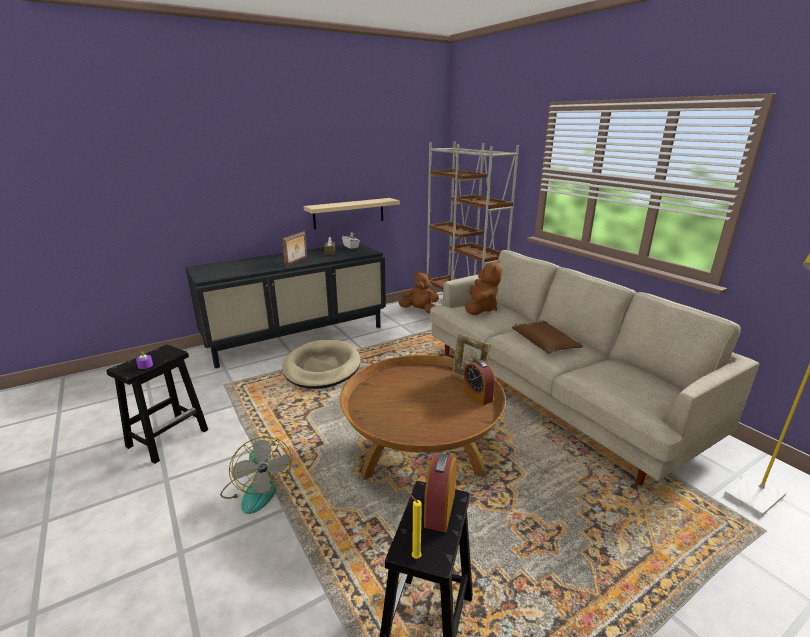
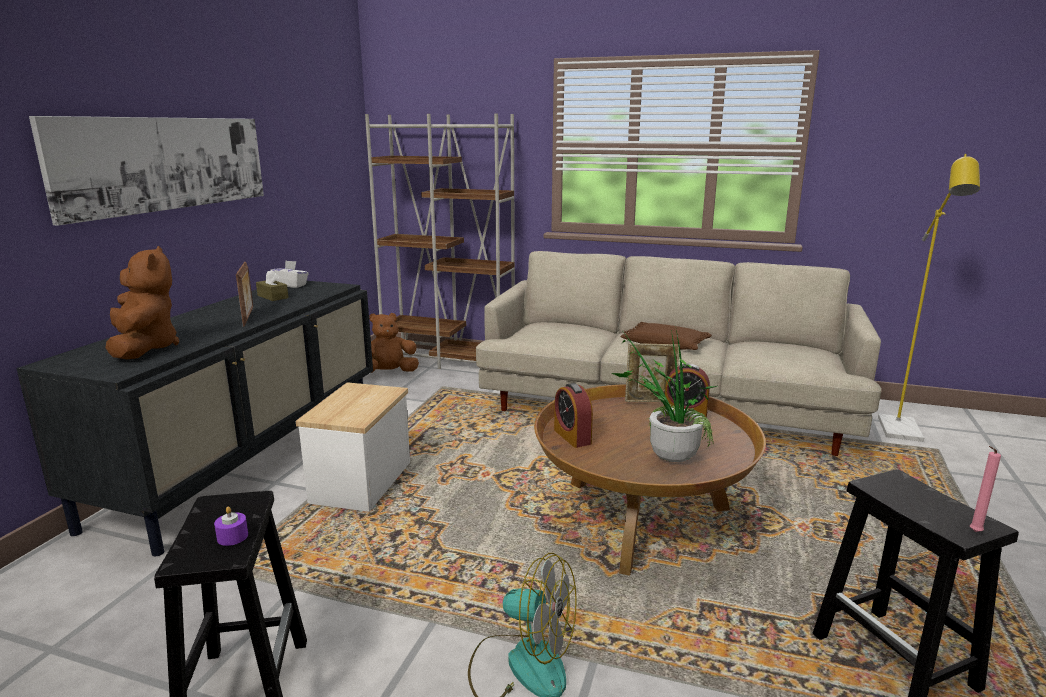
camera: 40 degrees left, 5 degrees down
(279, 173) = (166, 163): none -> picture
(322, 367) = (360, 482): beige dog bed -> side table
(349, 213) = (269, 231): beige shelf -> none
(412, 415) = (664, 454): none -> potted plant
(414, 556) = (973, 532): yellow candle -> pink candle
(440, 509) = (911, 491): alarm clock -> alarm clock (572, 436)
(481, 309) = (546, 331): brown plush toy -> brown plush toy (145, 348)

